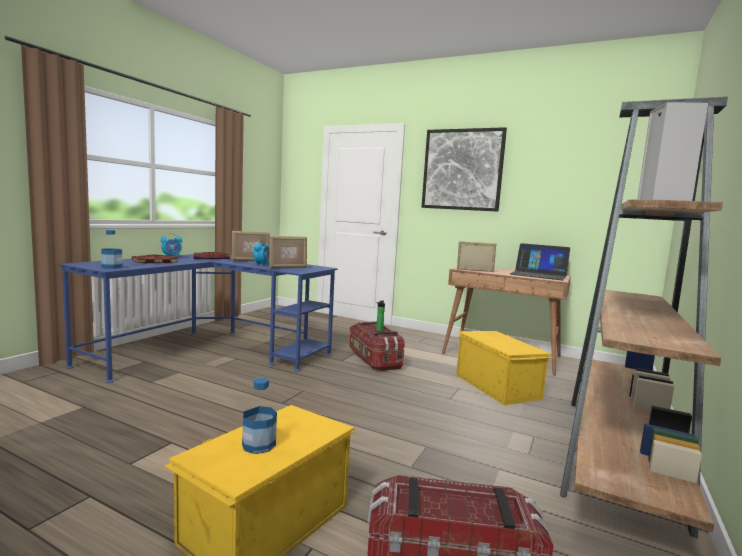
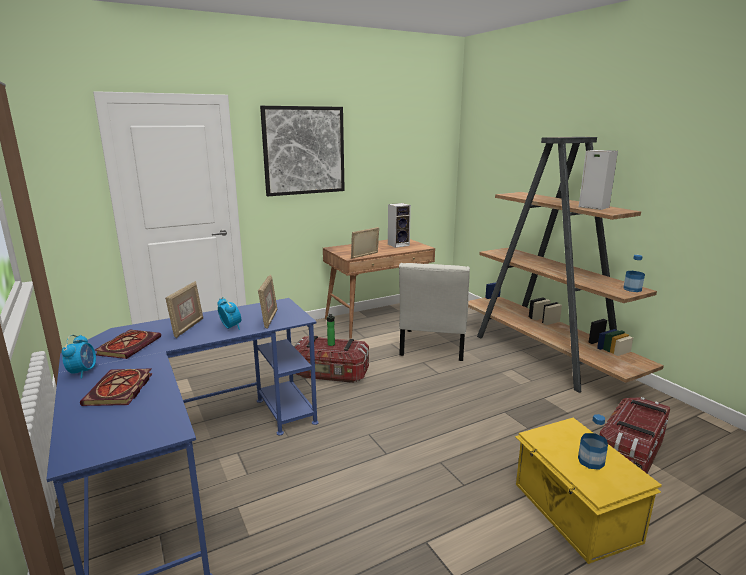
camera: 55 degrees left, 10 degrees up
(112, 267) = (153, 428): bottle -> bottle (632, 289)
(497, 386) = (432, 347): yellow storage box -> white chair
(538, 275) = (399, 244): laptop -> speaker

